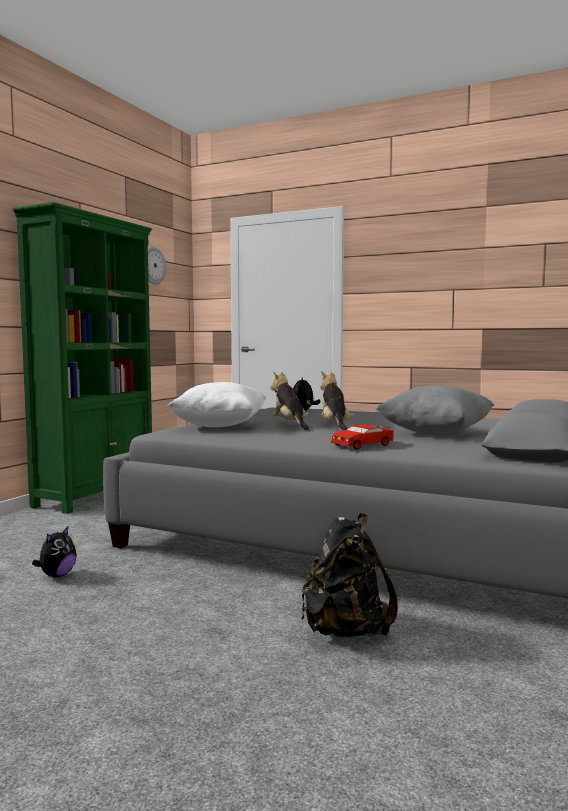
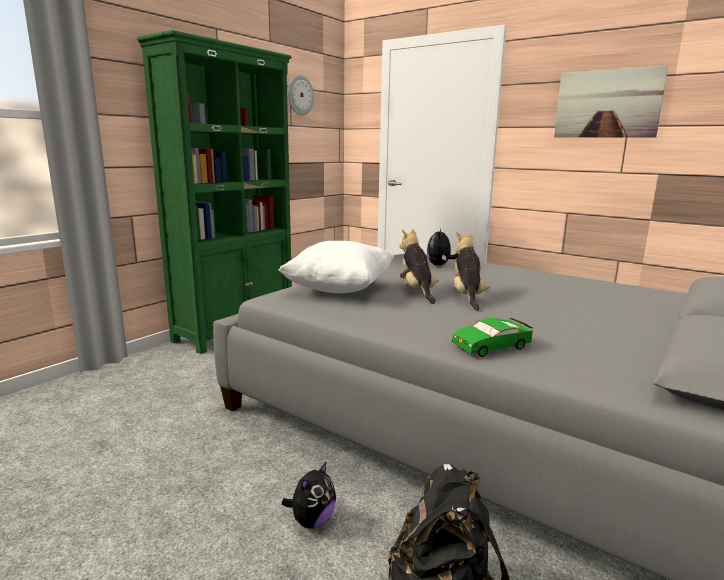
camera: 10 degrees right, 10 degrees up
(57, 575) = (156, 448): plush toy -> plush toy (312, 520)
(362, 445) = (491, 346): red toy car -> green toy car
(434, 272) = (607, 104): none -> picture
(435, 433) = (588, 322): grey pillow -> none

